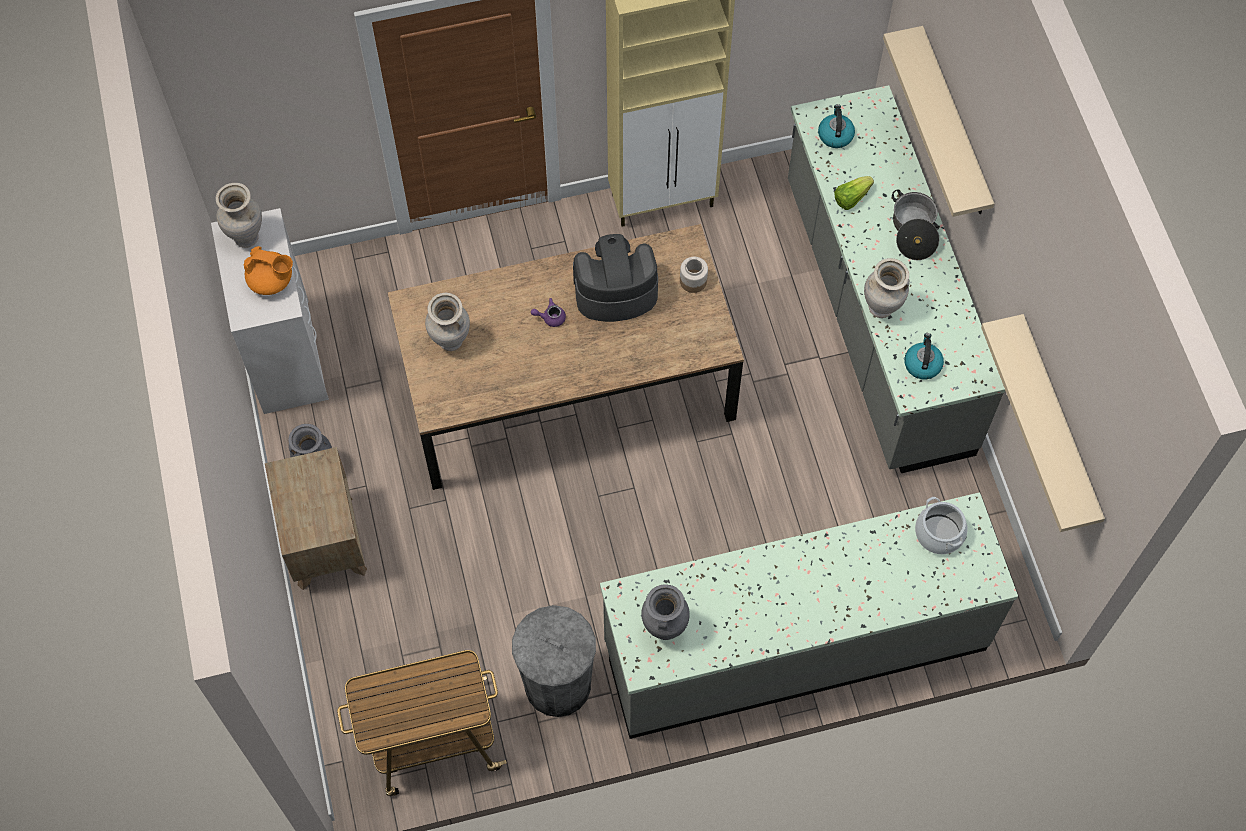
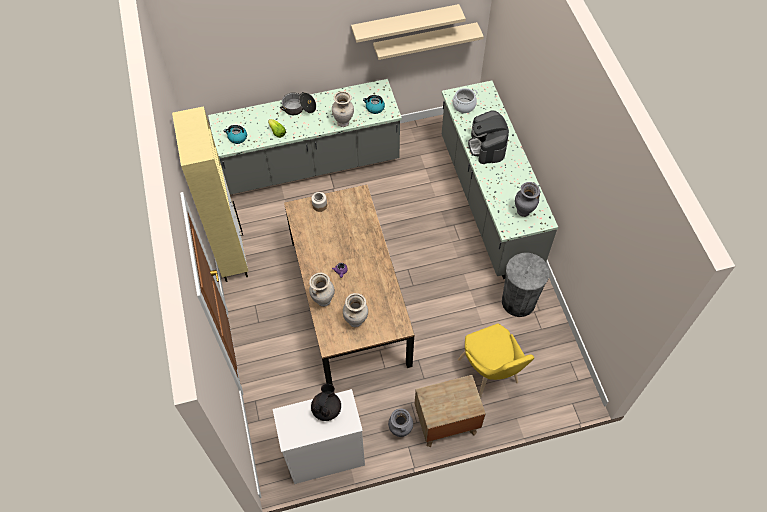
camera: 90 degrees left, 5 degrees down
(247, 237) = (293, 427): beige vase -> beige vase (323, 300)
(272, 281) = (327, 408): orange teapot -> black teapot
(409, 621) = (490, 374): none -> yellow chair
(431, 739) = (554, 359): cart -> none
(615, 292) = (325, 241): coffee machine -> coffee machine (487, 146)
(954, 125) = (267, 57): beige shelf -> beige shelf (405, 23)

